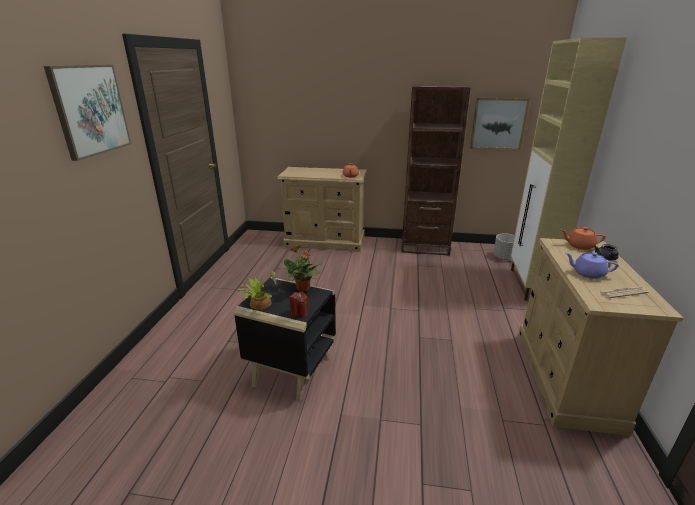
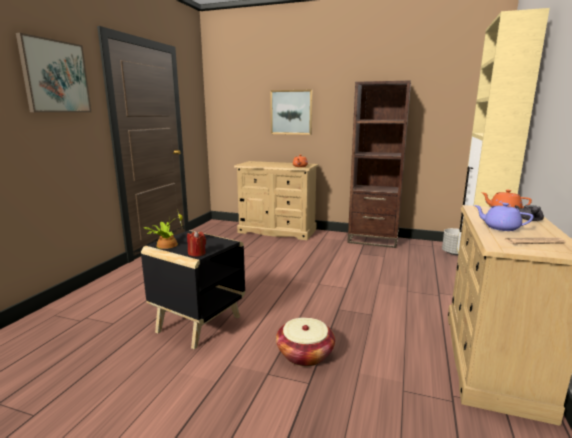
camera: 10 degrees right, 10 degrees down
(303, 288) = (213, 238): potted plant -> none
(406, 393) = (305, 354): none -> basket
(498, 124) = (444, 119): picture -> picture (291, 112)

